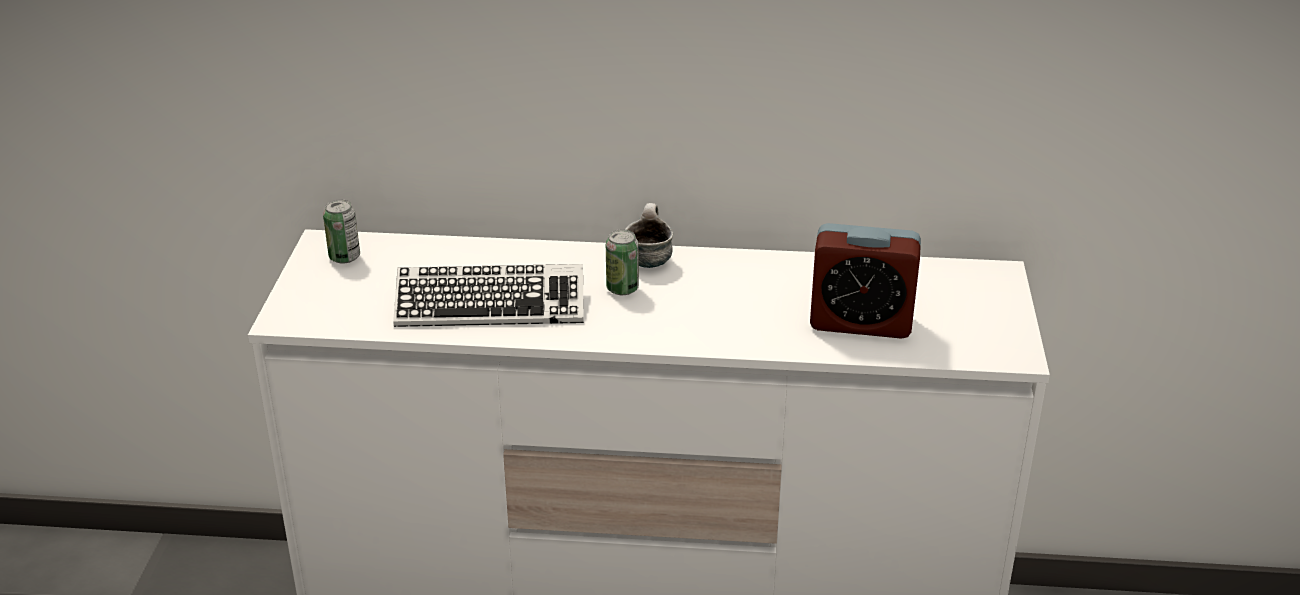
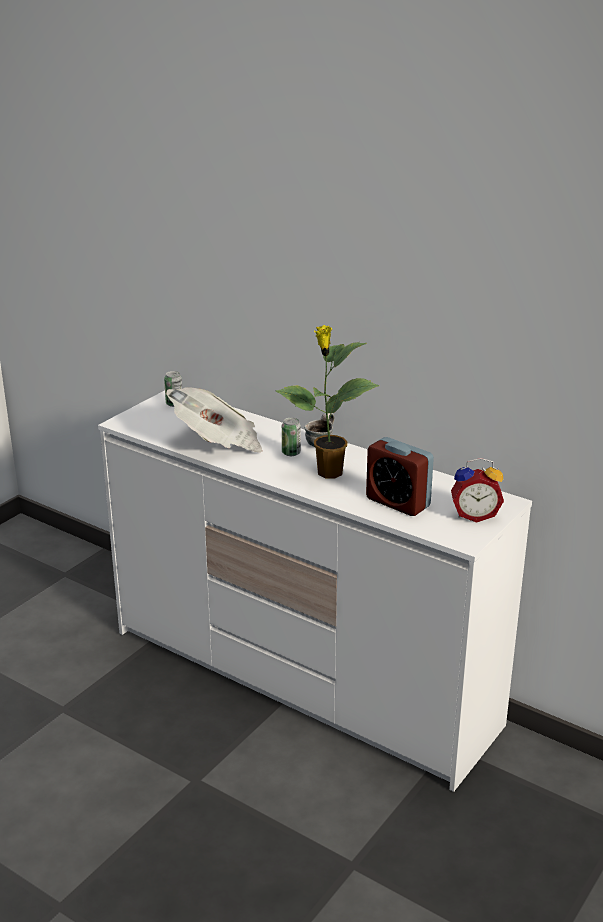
camera: 30 degrees right, 5 degrees down
(490, 306) = (218, 443): keyboard -> newspaper
(713, 305) = (328, 473): none -> potted plant
(980, 308) = (474, 515): none -> alarm clock

